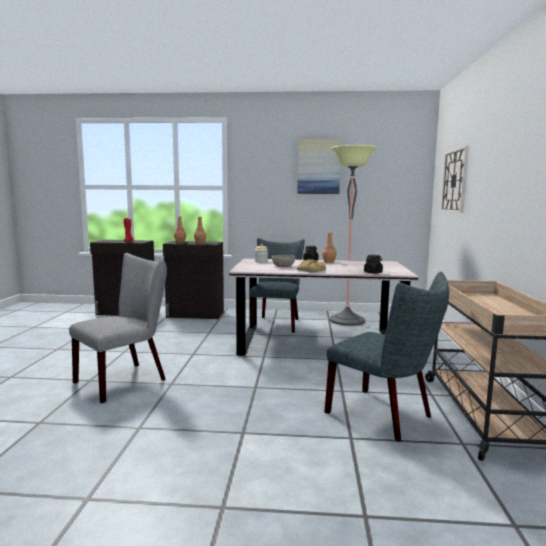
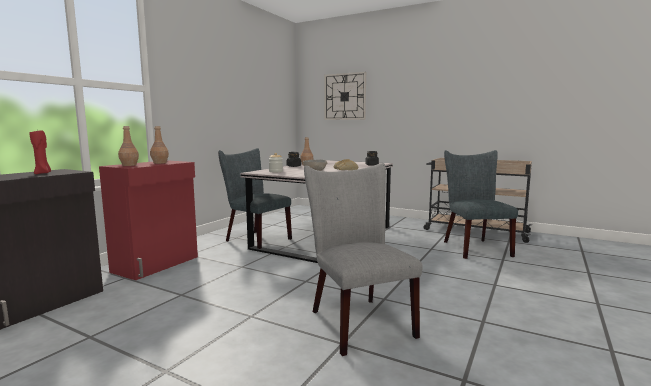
camera: 65 degrees left, 0 degrees up
(195, 314) = (157, 264): black cabinet -> red cabinet
(318, 167) = (232, 75): picture -> none
(347, 320) = (284, 221): floor lamp -> none
(384, 416) = (473, 247): grey chair -> grey chair turned 75 degrees counterclockwise

